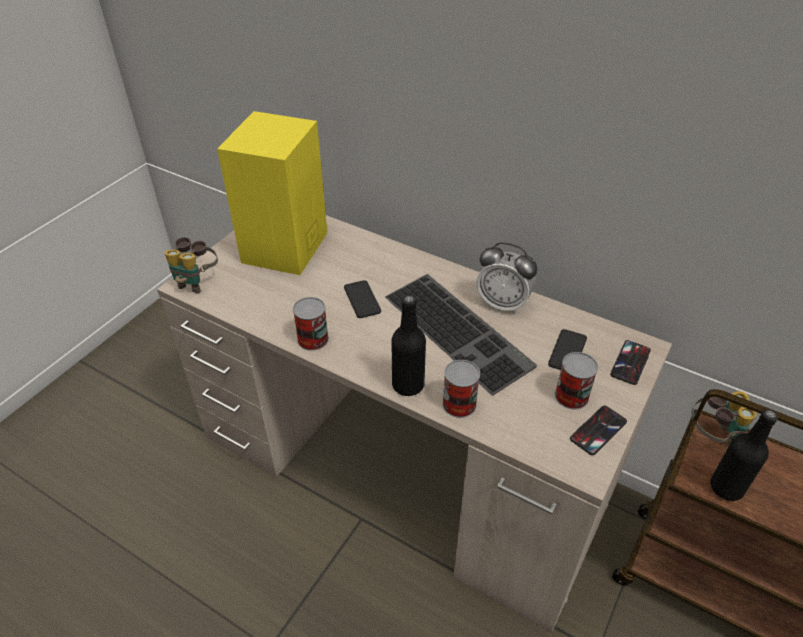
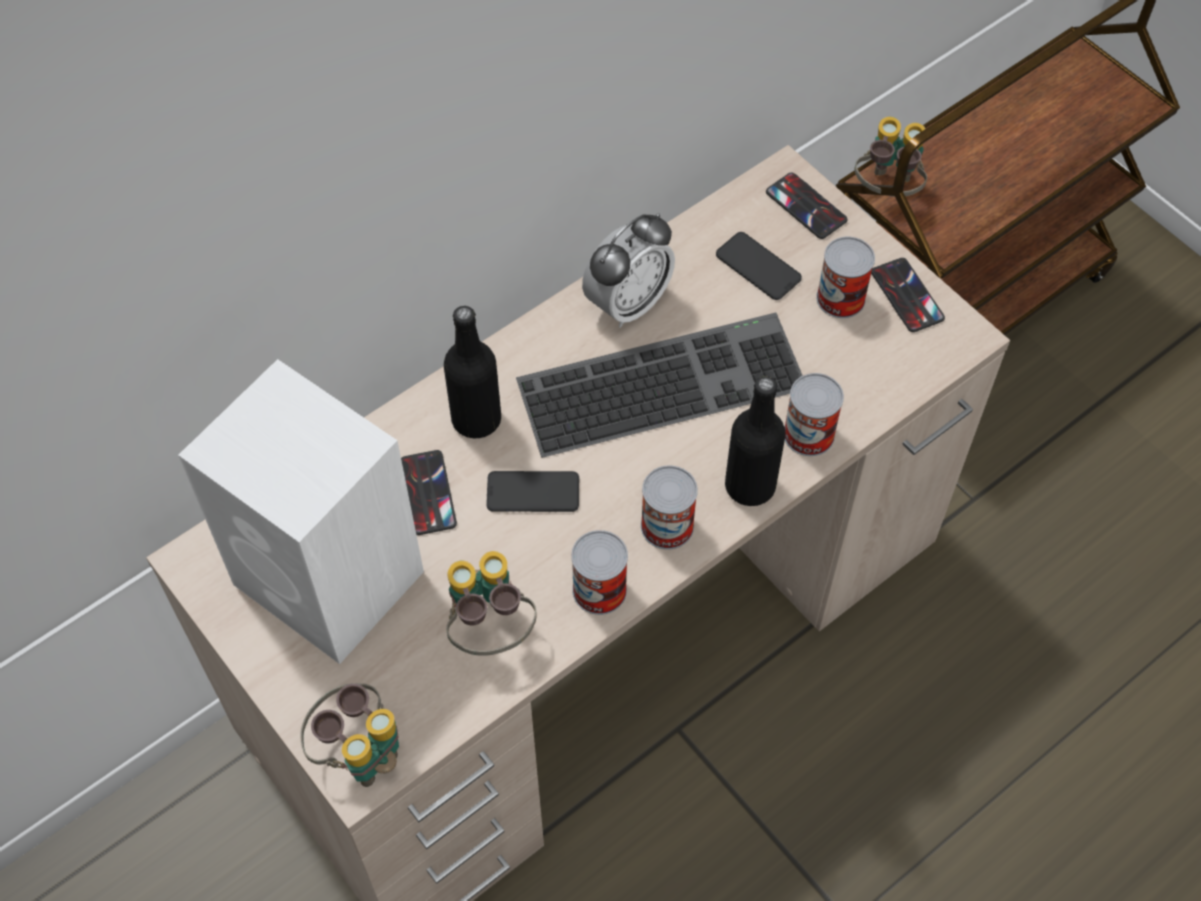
camera: 70 degrees left, 15 degrees up
(275, 305) = (489, 629): none -> binoculars
(284, 249) = (332, 580): yellow speaker -> white speaker
(345, 264) = (427, 493): none -> phone
(364, 356) = (667, 526): none -> can
(726, 488) = (965, 218): black bottle -> black bottle (476, 419)

